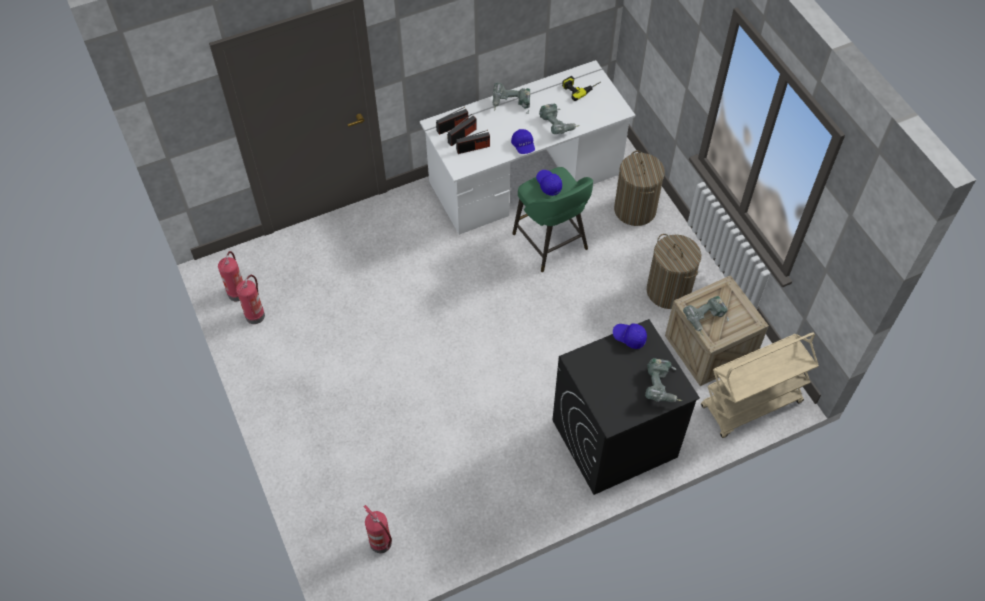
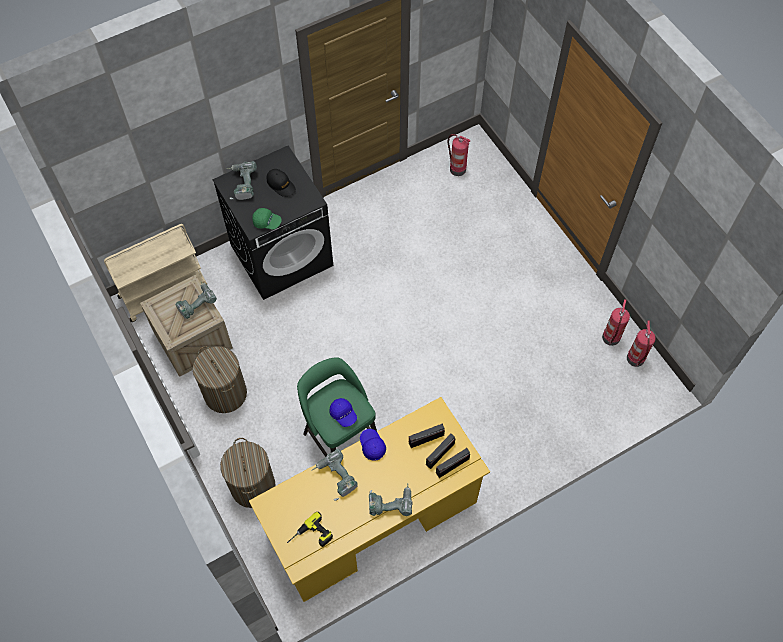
camera: 175 degrees right, 5 degrees up
(525, 178) = (372, 518): white desk -> yellow desk
(614, 383) = (281, 185): none -> black cap
(629, 337) = (267, 222): blue cap -> green cap

